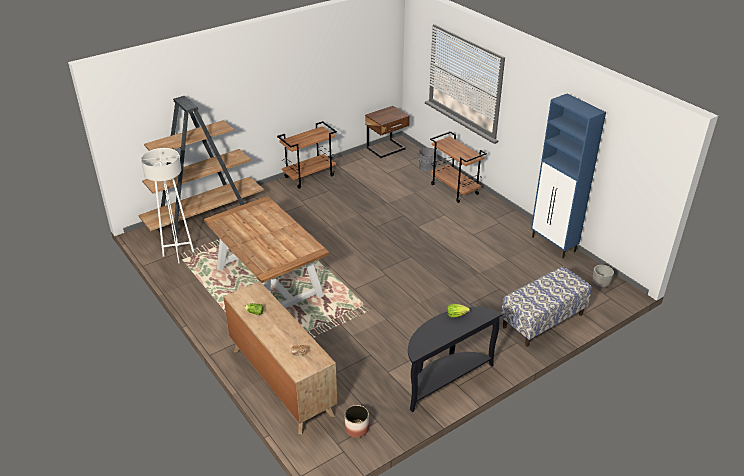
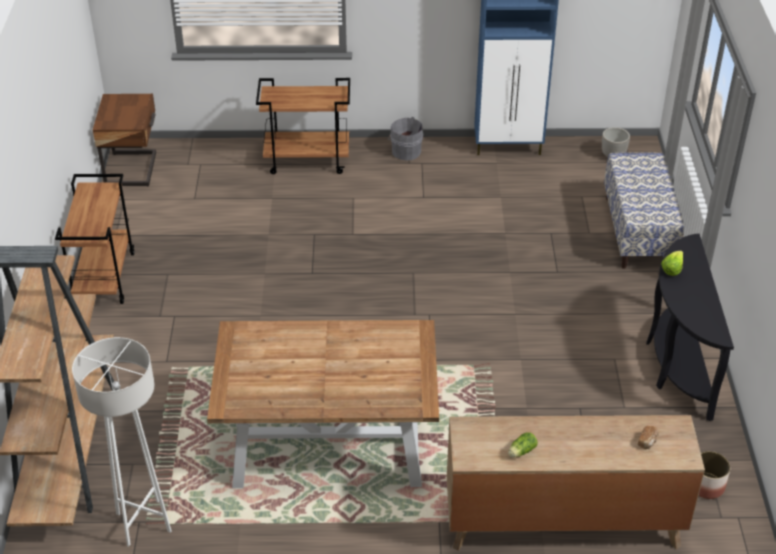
camera: 55 degrees left, 5 degrees up
(427, 167) = (225, 156): grey bucket -> grey bucket (405, 151)

